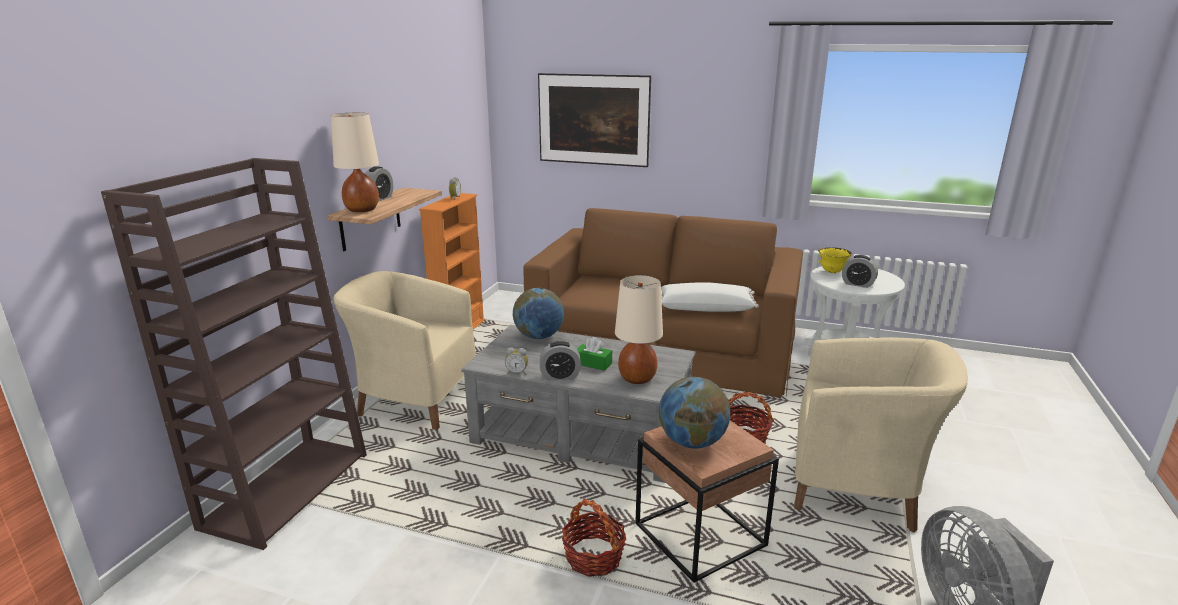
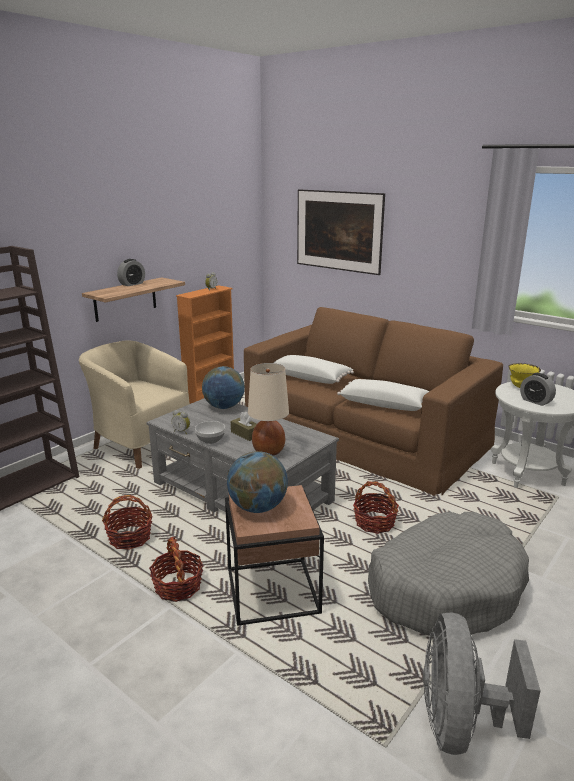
camera: 20 degrees right, 0 degrees up
(361, 210) = (108, 291): beige table lamp -> none
(492, 515) = (130, 538): none -> basket
(560, 376) = (211, 439): alarm clock -> bowl
(593, 363) = (245, 434): green tissue box -> brown tissue box
(603, 290) = (311, 378): none -> white pillow
(858, 488) = (445, 588): beige armchair -> grey dog bed

